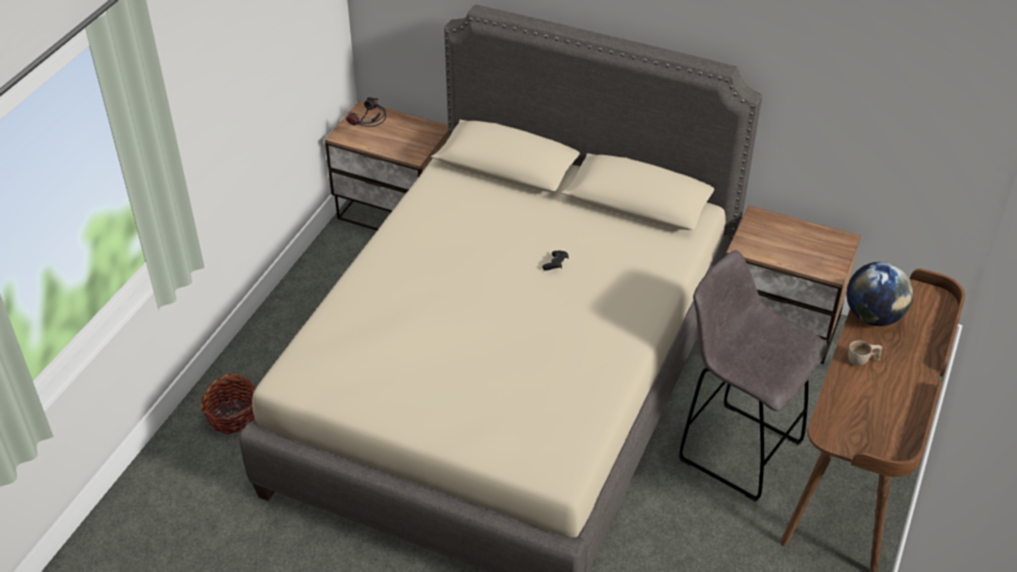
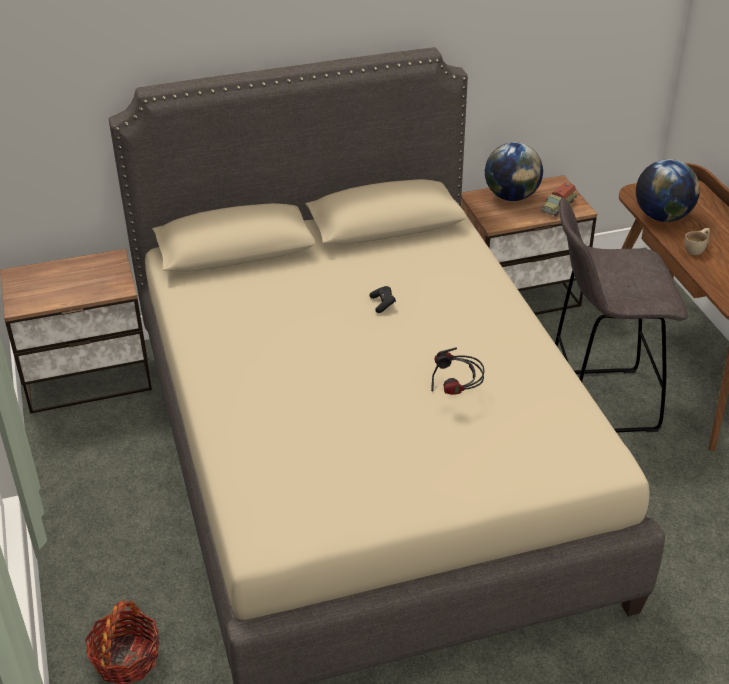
camera: 40 degrees left, 5 degrees down
(369, 131) = (45, 289): headphones -> headphones (457, 395)
(788, 231) = (511, 196): none -> globe
(815, 261) = (558, 207): none -> toy truck

